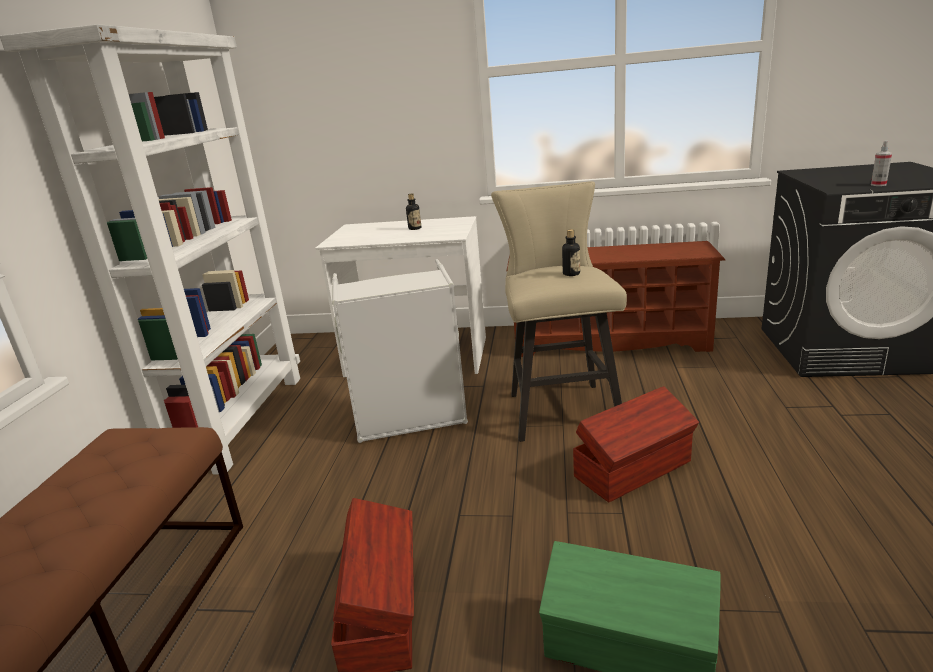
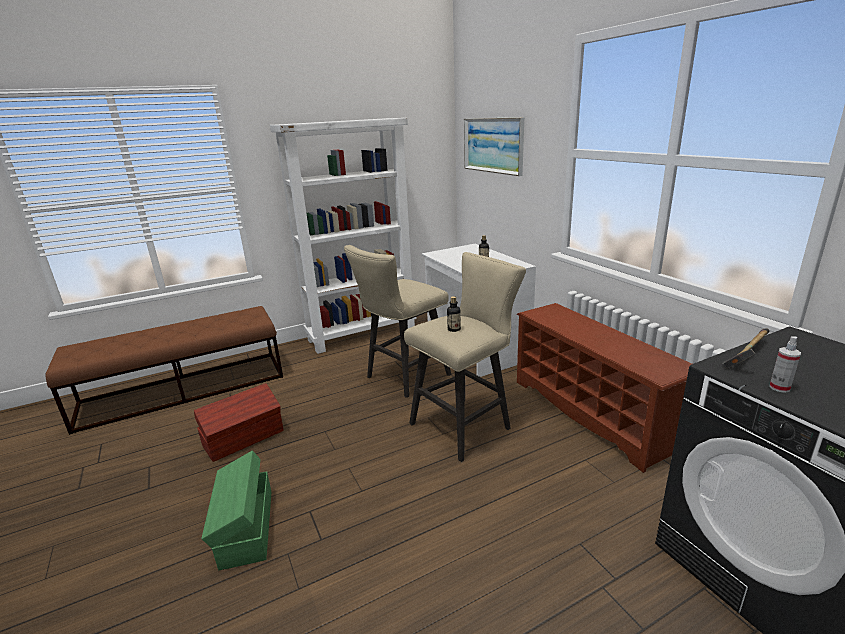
camera: 55 degrees right, 0 degrees up
(329, 83) = (493, 145): none -> picture
(410, 419) = (403, 378): grey laundry basket -> beige stool
(634, 469) = (413, 481): brown storage box -> none
(822, 182) = (747, 356): none -> hammer

